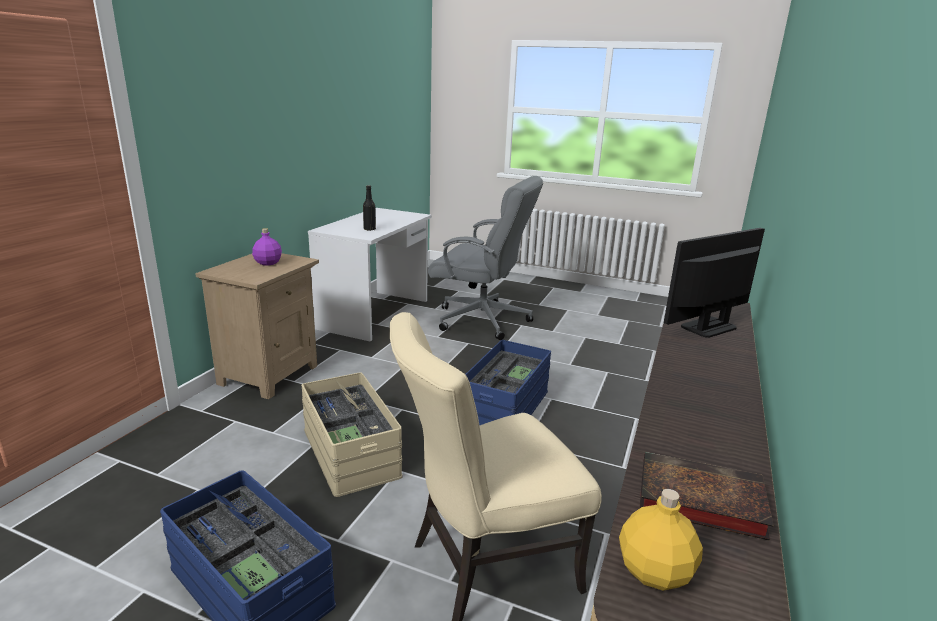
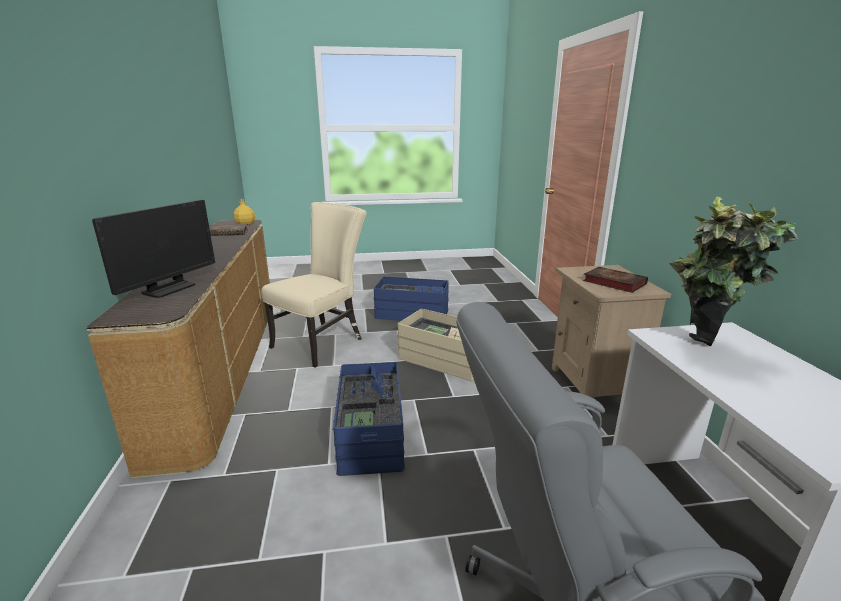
camera: 150 degrees right, 0 degrees up
(268, 263) = (612, 282): purple bottle -> book
(369, 229) = (700, 352): black bottle -> potted plant

